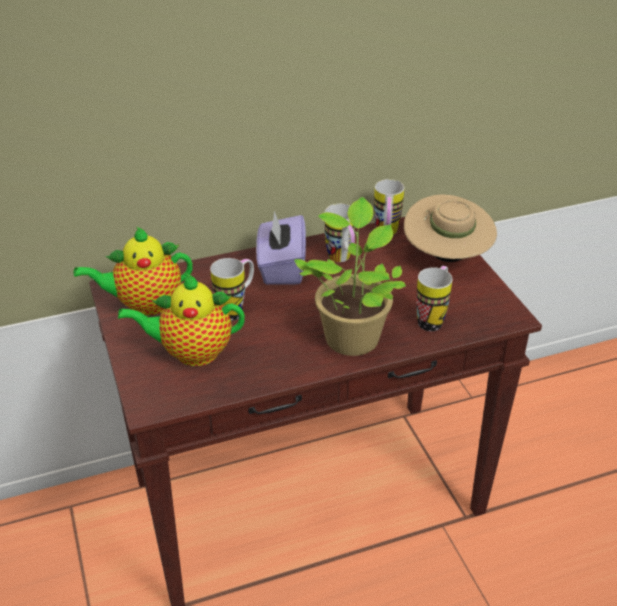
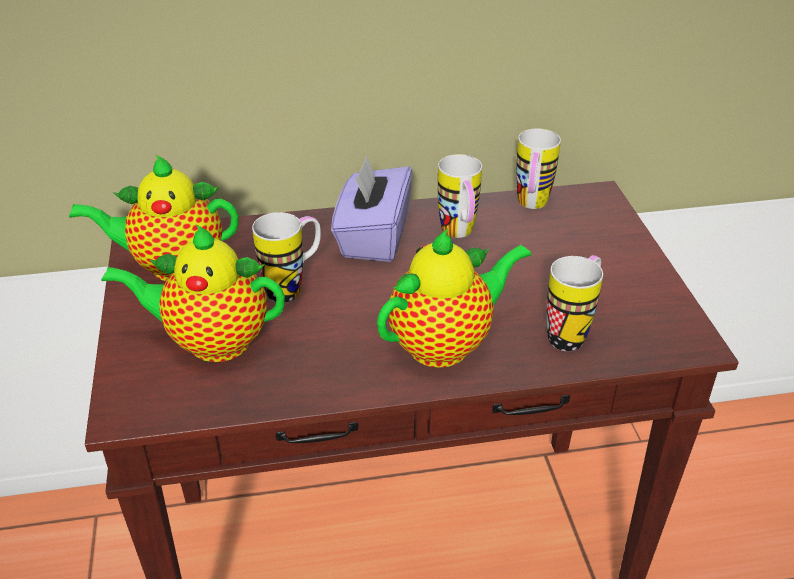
camera: 10 degrees right, 0 degrees up
(352, 336) = (446, 344): potted plant -> teapot
(446, 257) = (610, 246): beige hat -> none

